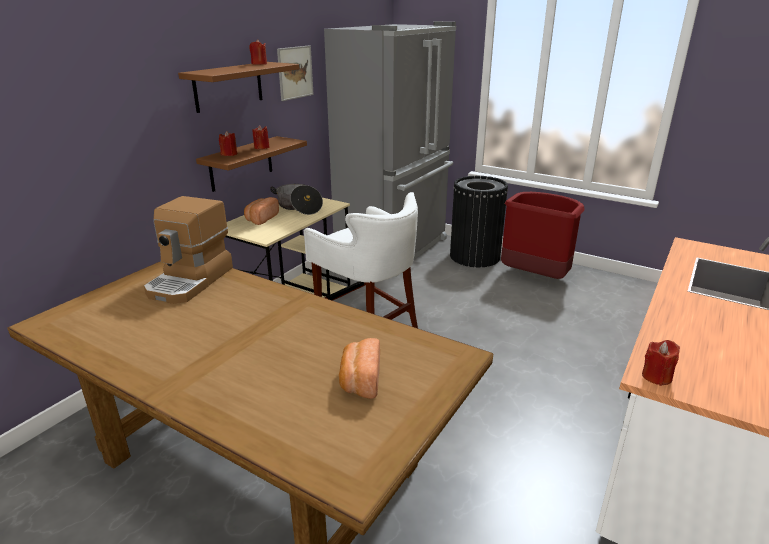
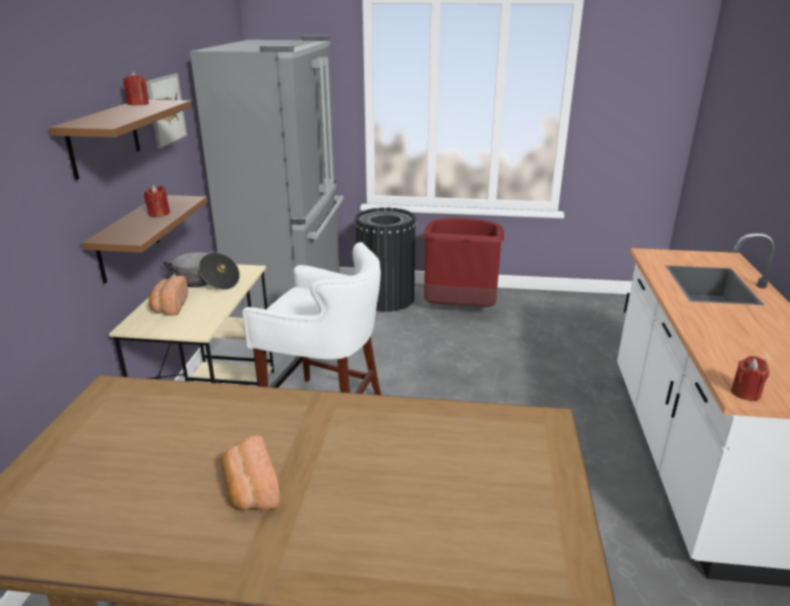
camera: 25 degrees left, 0 degrees up
(191, 281) = (152, 414): coffee machine -> none
(229, 154) = (124, 230): red candle -> none
(360, 380) = (475, 482): bread -> bread (250, 490)

